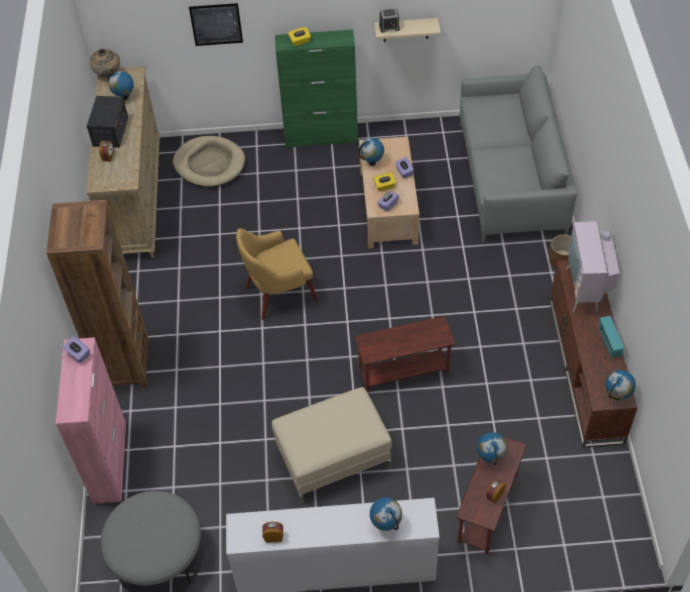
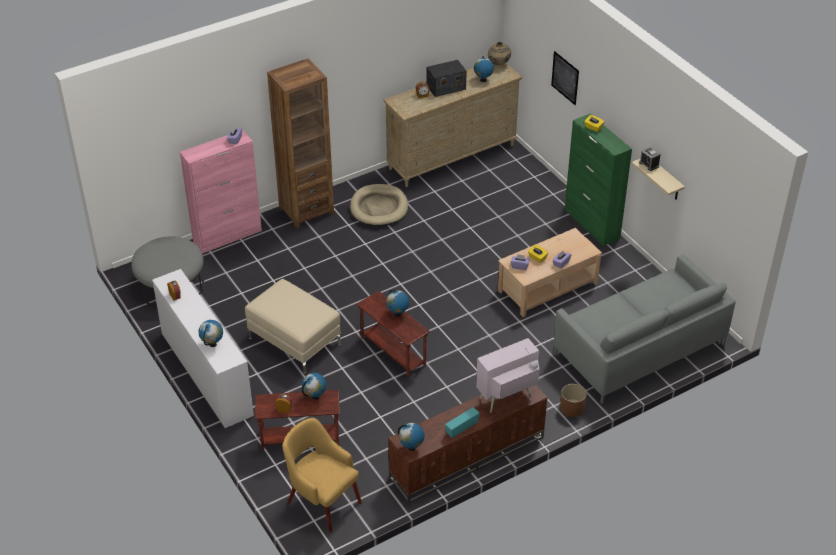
camera: 60 degrees right, 10 degrees down
(209, 164) = (514, 178): beige dog bed -> beige dog bed (379, 207)
(278, 294) = (419, 260): yellow armchair -> yellow armchair (322, 501)
(372, 163) = (556, 242): globe -> globe (397, 314)

